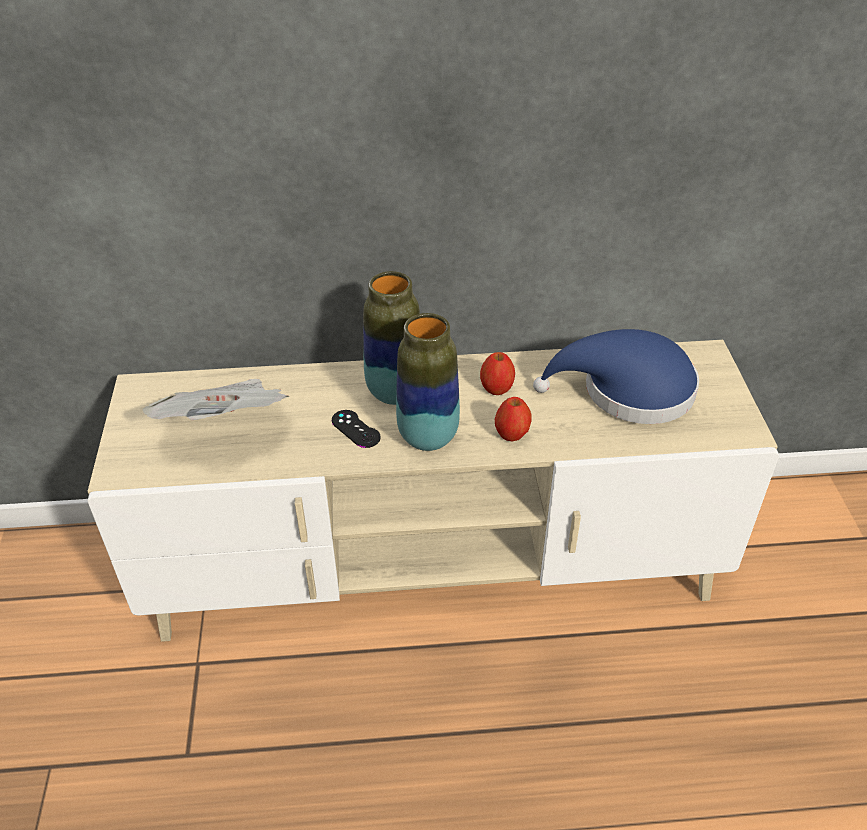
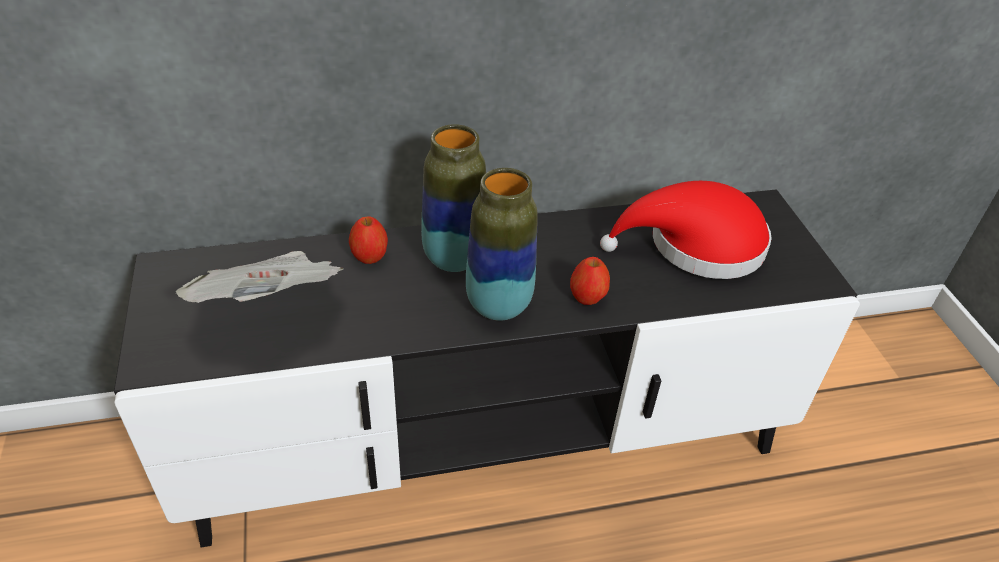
camera: 10 degrees left, 0 degrees up
(355, 429) = (418, 301): black game controller -> none
(434, 566) = (489, 438): beige tv stand -> black tv stand
(497, 388) = (561, 249): apple -> apple (370, 256)
(628, 391) = (696, 245): blue hat -> red hat

